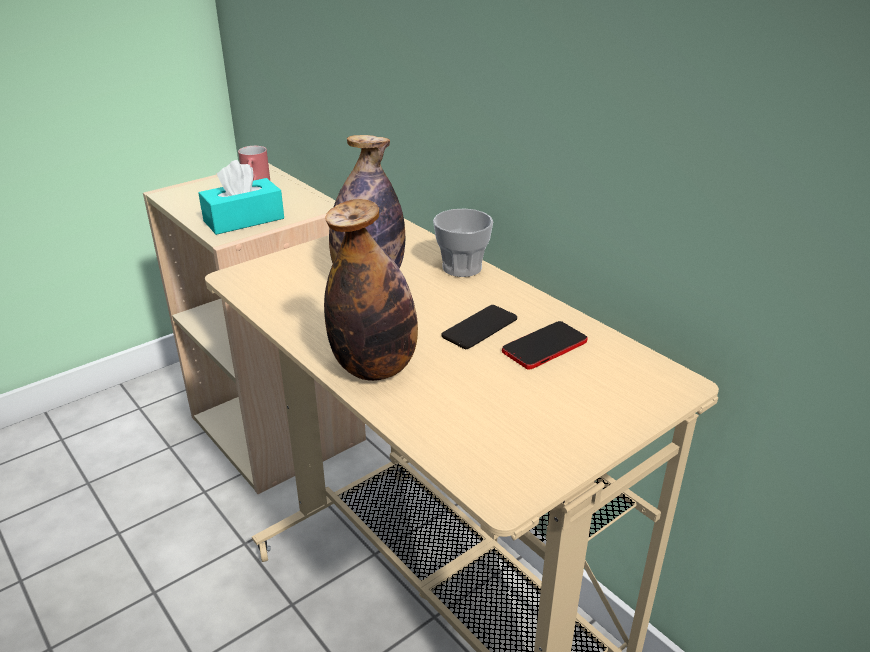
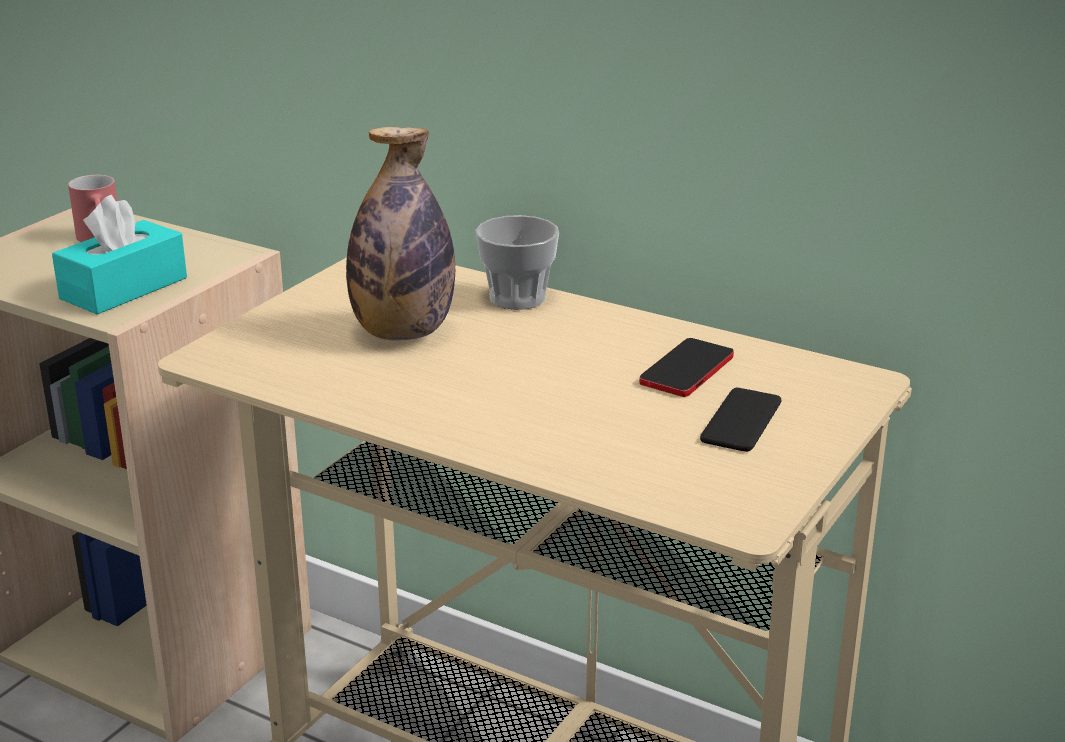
camera: 20 degrees left, 5 degrees down
(375, 368) = (495, 429): bottle -> none
(479, 328) = (592, 363): phone -> phone (741, 421)

